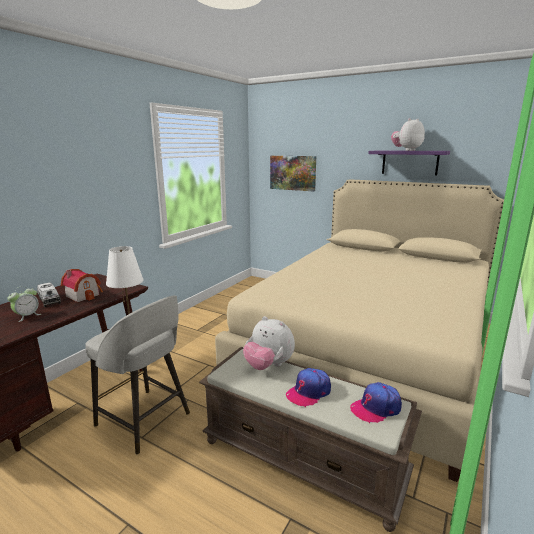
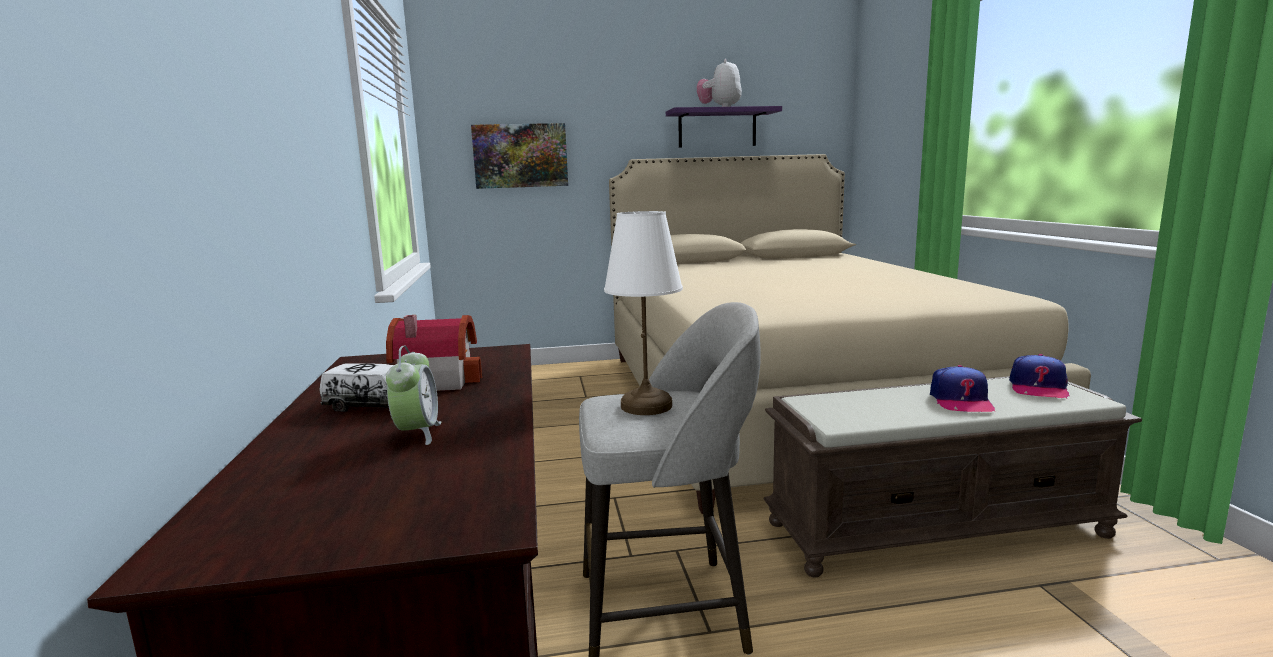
camera: 40 degrees left, 5 degrees down
(268, 365) = (860, 398): plush toy -> none

